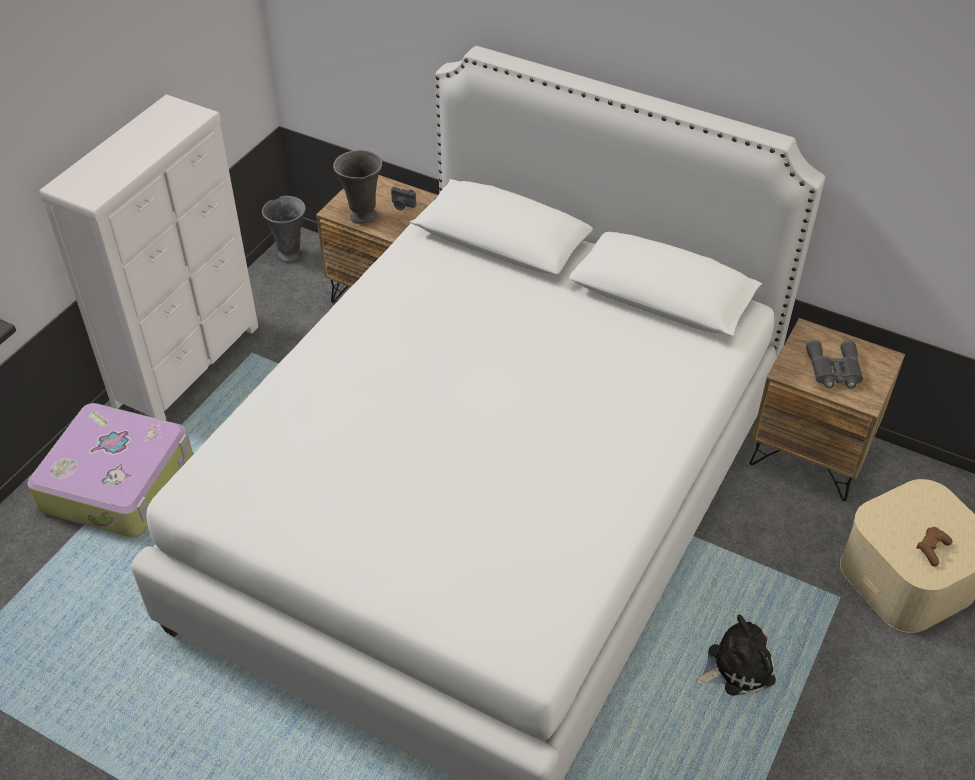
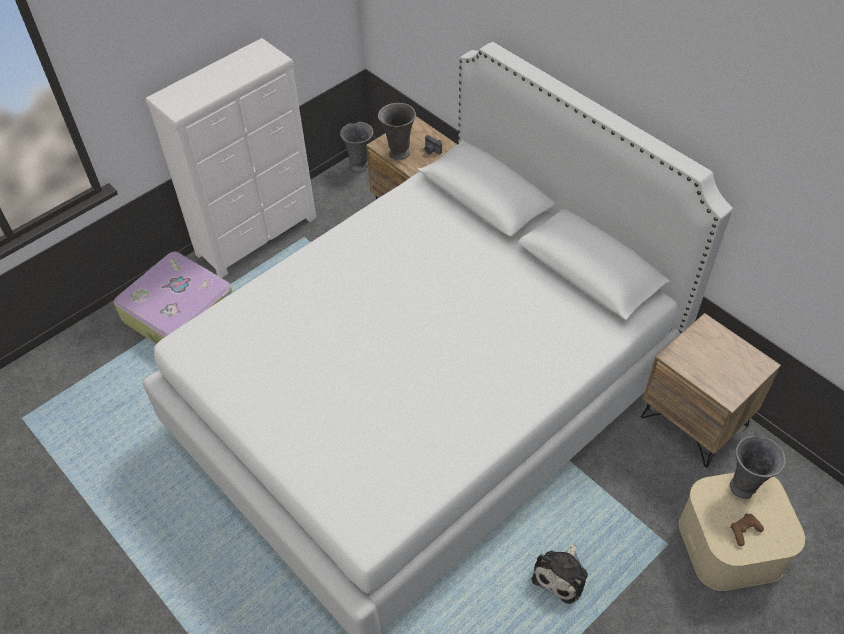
camera: 20 degrees right, 5 degrees up
(736, 667) = (562, 574): plush toy -> plush toy turned 120 degrees clockwise
(834, 370) = (713, 364): grey binoculars -> none
(910, 502) = (744, 487): none -> grey vase

